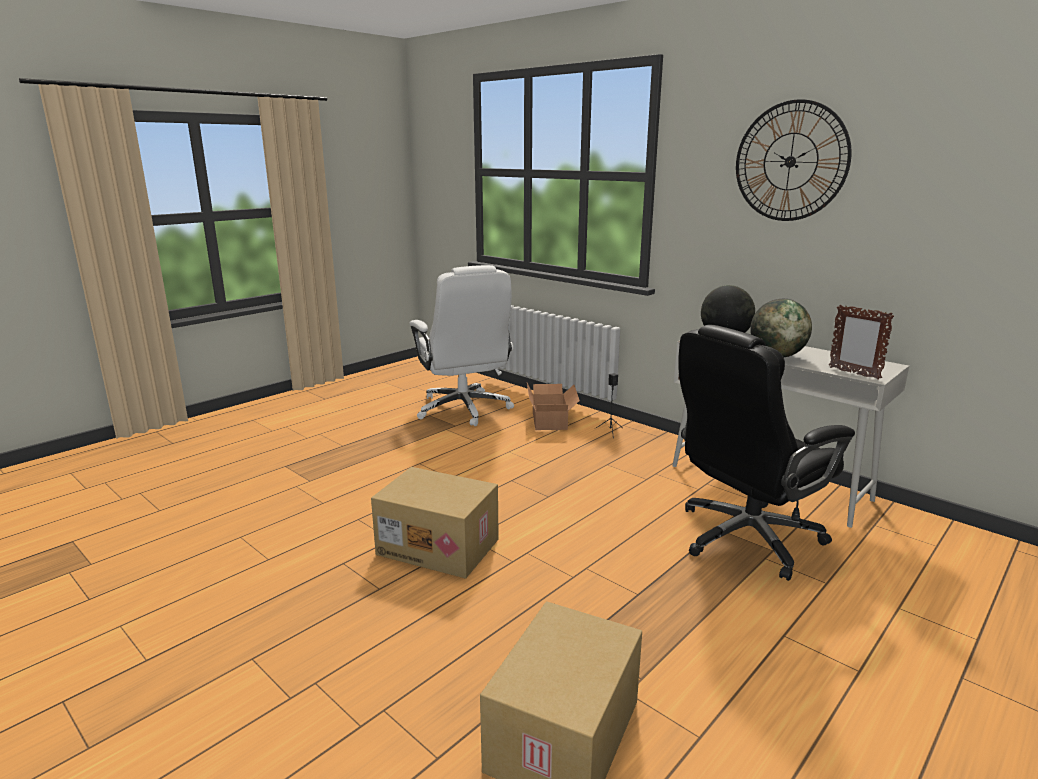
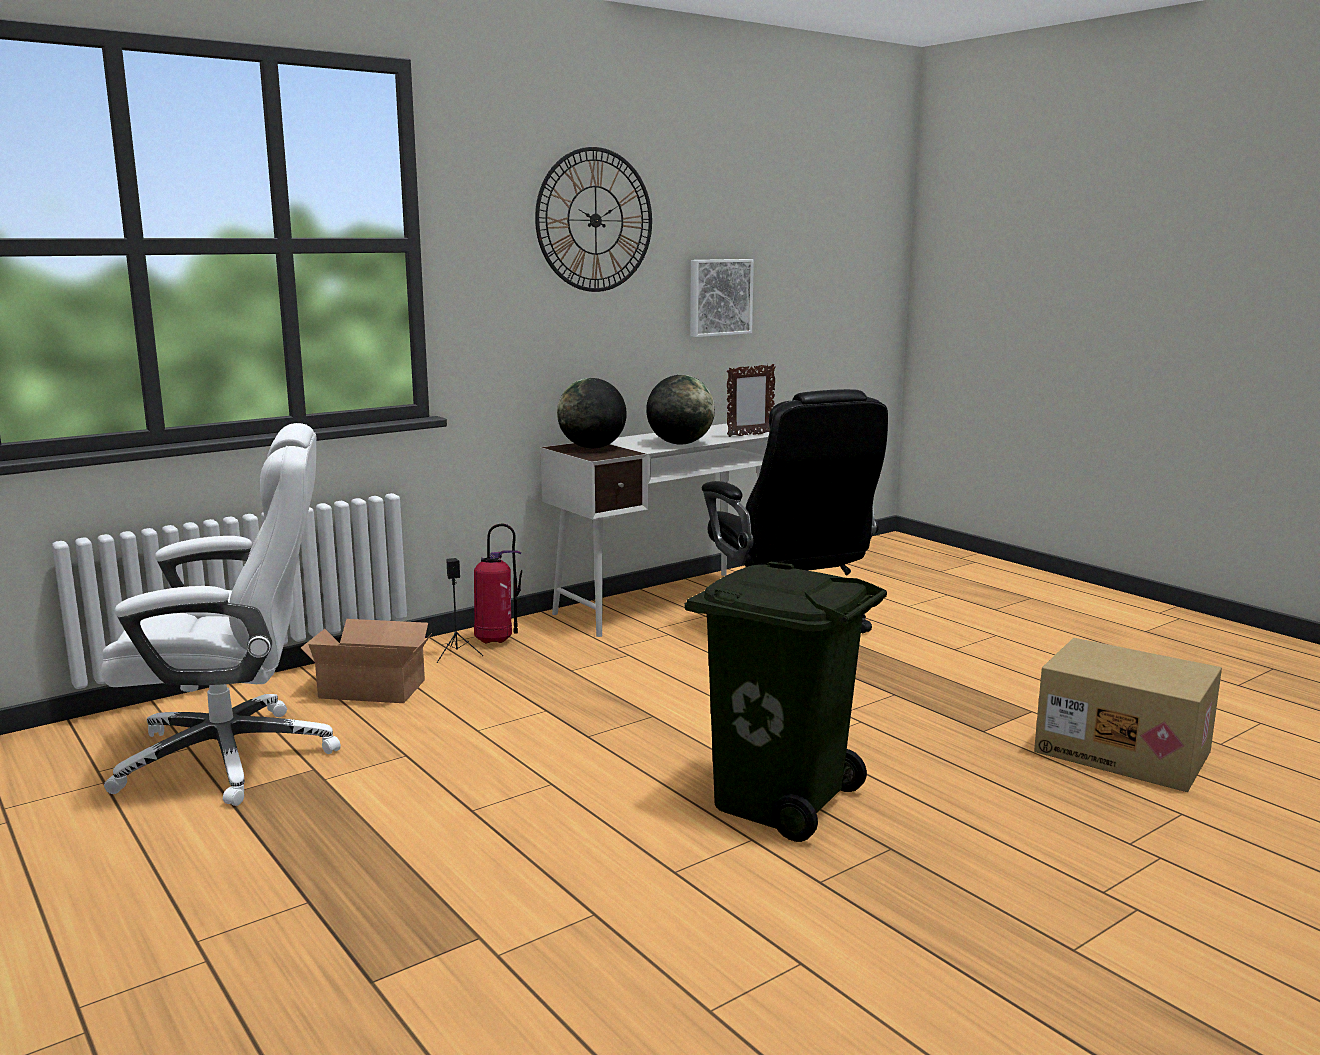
camera: 80 degrees left, 5 degrees down
(440, 546) = (779, 800): cardboard box -> green trash can
(640, 438) = (496, 640): none -> fire extinguisher
(927, 240) = (719, 297): none -> picture

